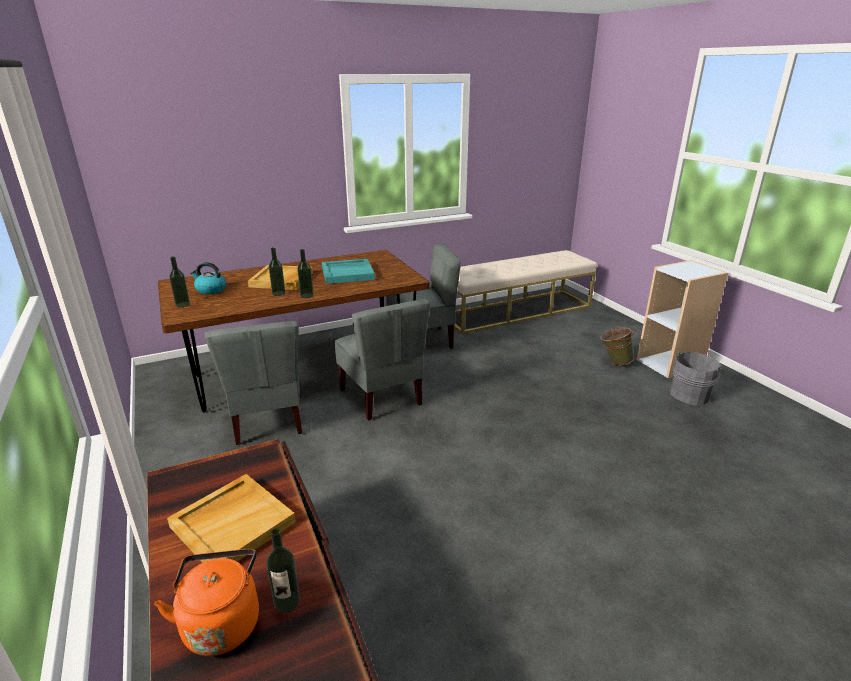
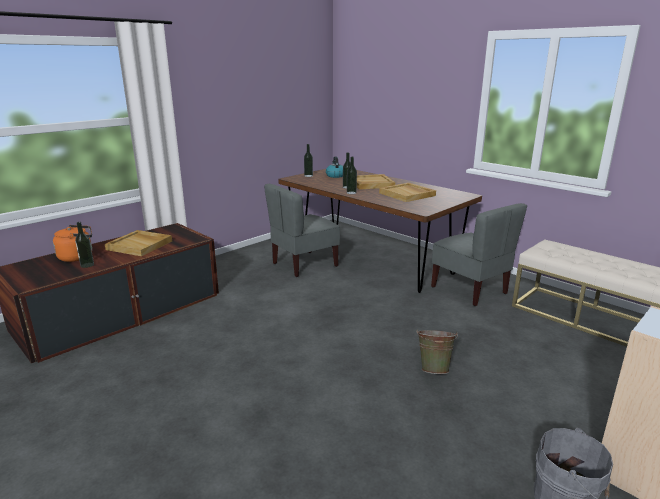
camera: 70 degrees right, 5 degrees down
(348, 273) = (407, 194): turquoise tray -> beige tray
(382, 397) = (361, 292): grey chair -> none
(614, 362) = (579, 417): green bucket -> green bucket (434, 369)

